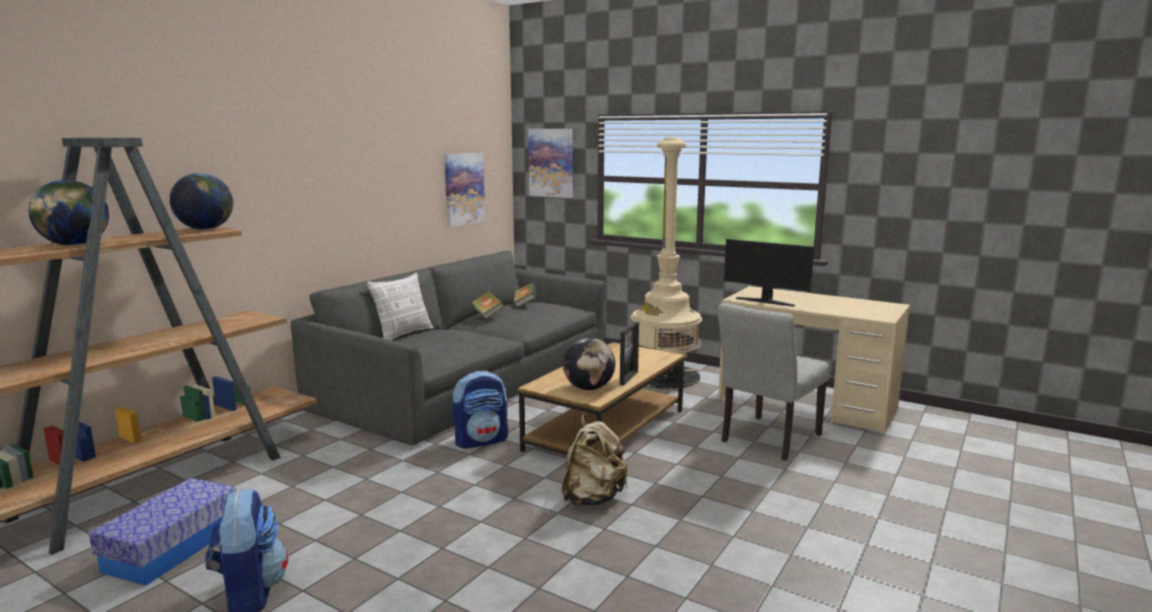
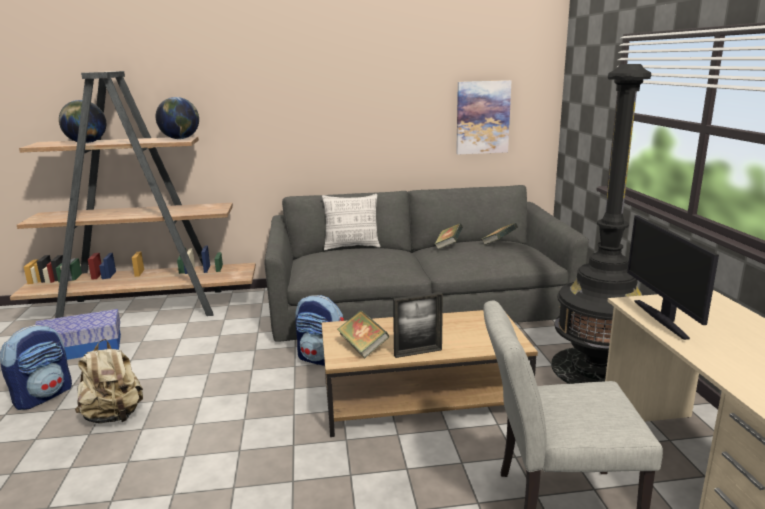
camera: 50 degrees right, 5 degrees up
(551, 163) = (585, 93): picture -> none
(589, 388) = (363, 347): globe -> book
(593, 498) = (282, 455): beige backpack -> beige backpack (114, 416)
(664, 376) = (596, 369): beige floor lamp -> black floor lamp

